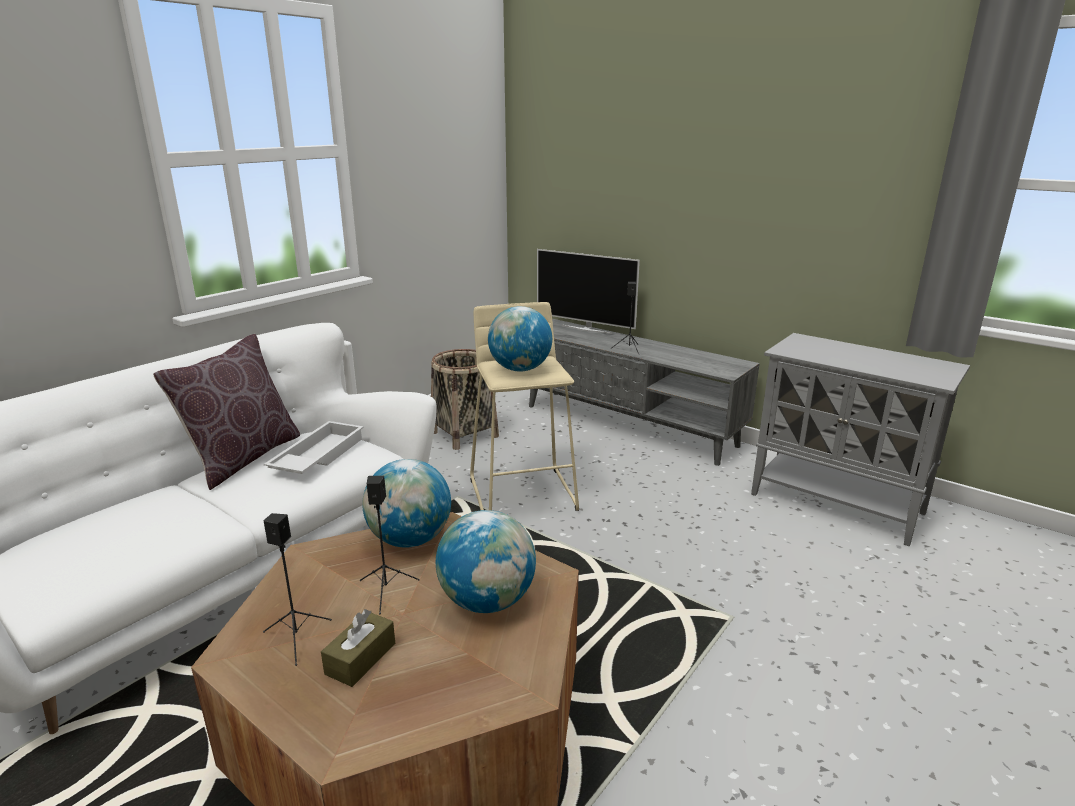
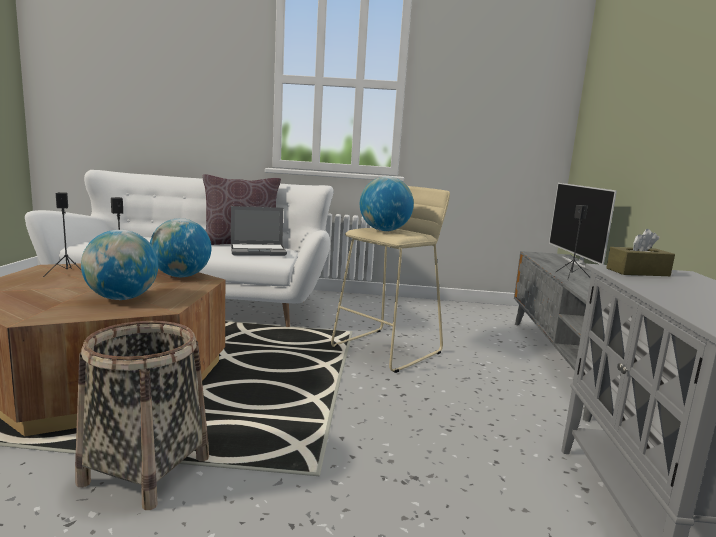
camera: 55 degrees right, 10 degrees down
(317, 456) = (258, 251): white tray -> laptop
(360, 658) = (51, 285): brown tissue box -> brown tissue box (637, 272)
(464, 434) = (433, 315): basket -> basket (145, 470)

